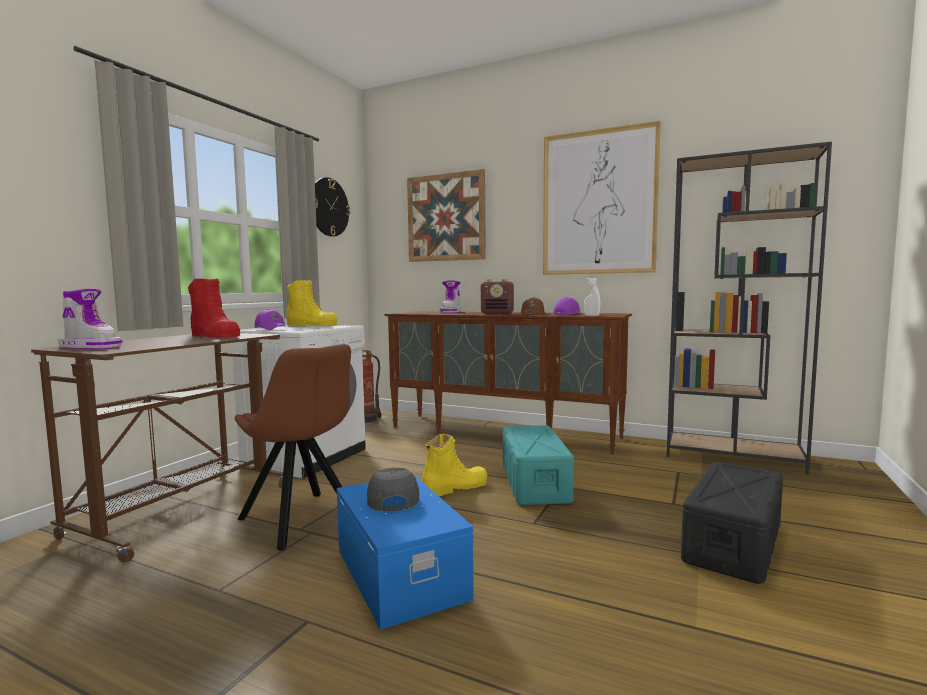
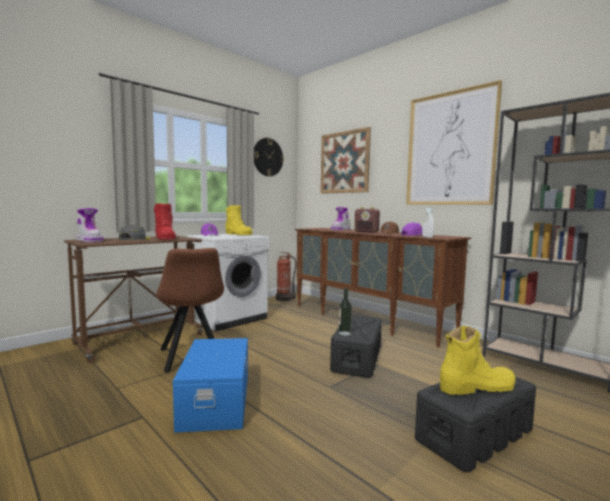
camera: 20 degrees right, 0 degrees up
(392, 498) = (217, 350): grey cap -> grey cap (134, 239)
(455, 488) = (299, 352): yellow boot -> yellow boot (476, 387)
(529, 450) = (344, 333): none -> bottle
(535, 483) = (357, 359): turquoise storage box -> black storage box

